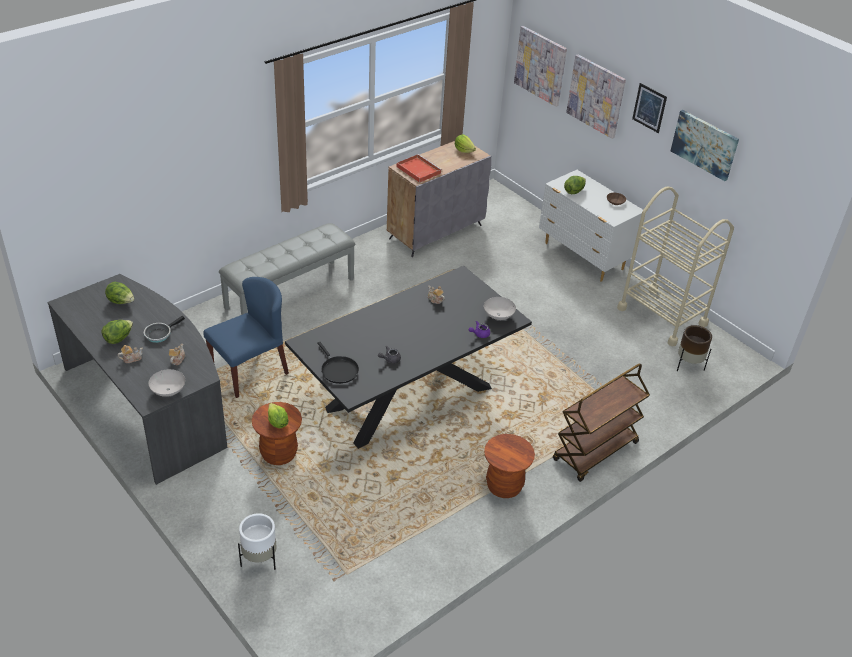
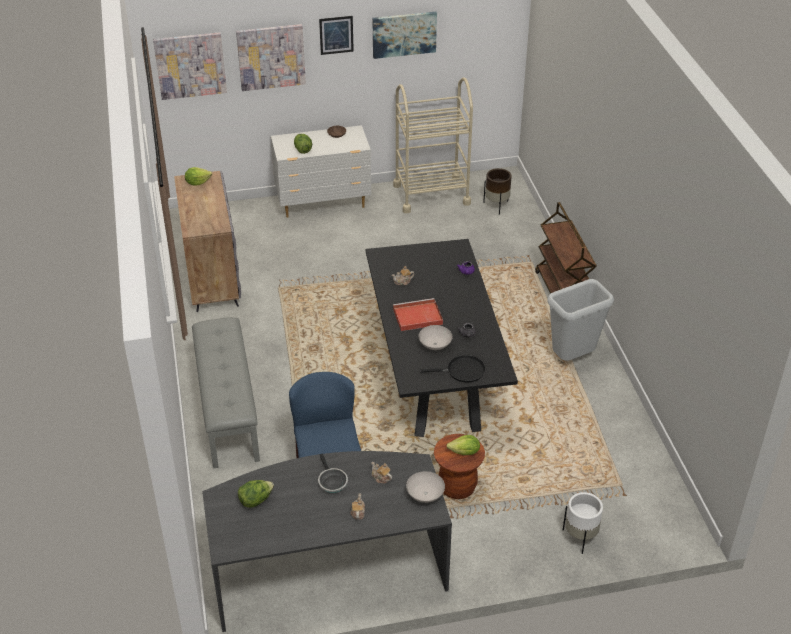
camera: 60 degrees left, 0 degrees up
(118, 338) = (318, 515): lettuce -> none
(418, 170) = (205, 221): red tray -> red tray (416, 317)
(498, 316) = (450, 254): white bowl -> white bowl (435, 345)
(504, 486) = (572, 358): brown stool -> grey trash can

